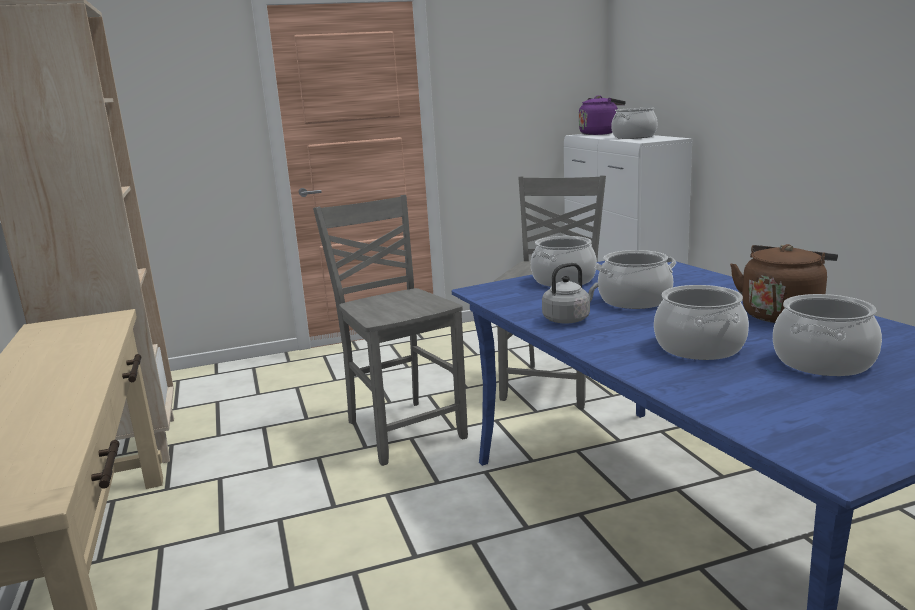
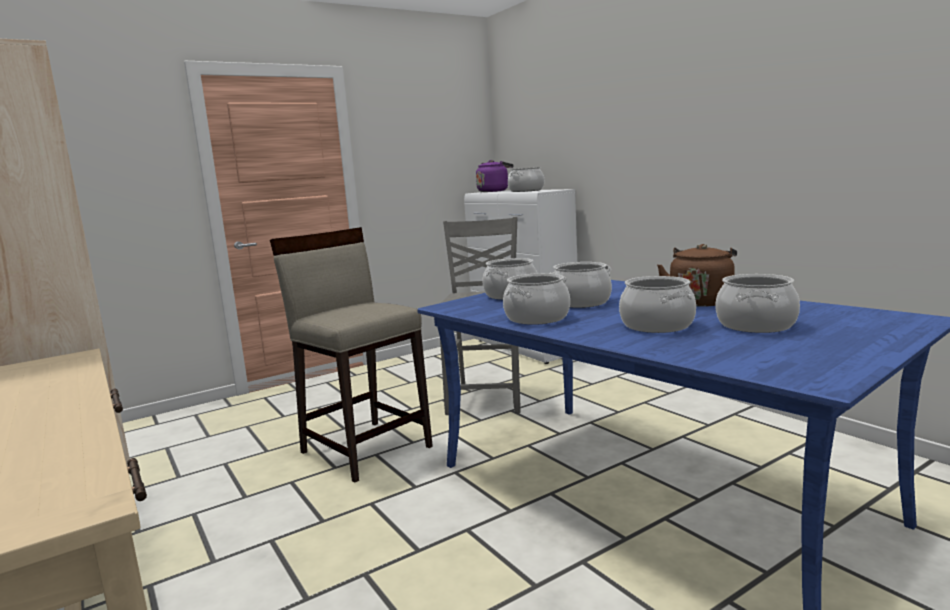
camera: 15 degrees left, 5 degrees down
(403, 429) = (366, 448): grey chair -> beige stool
(568, 319) = (536, 318): grey kettle -> cooking pot

